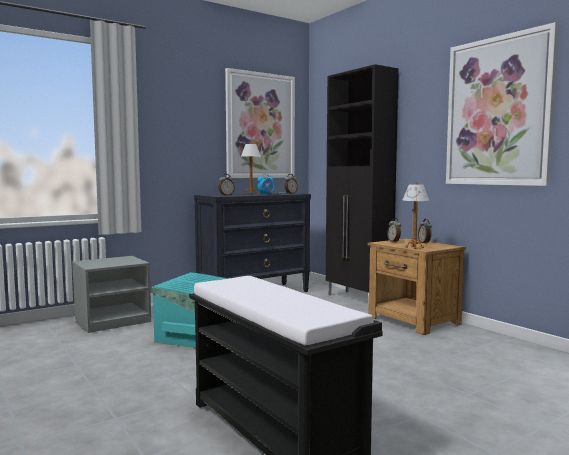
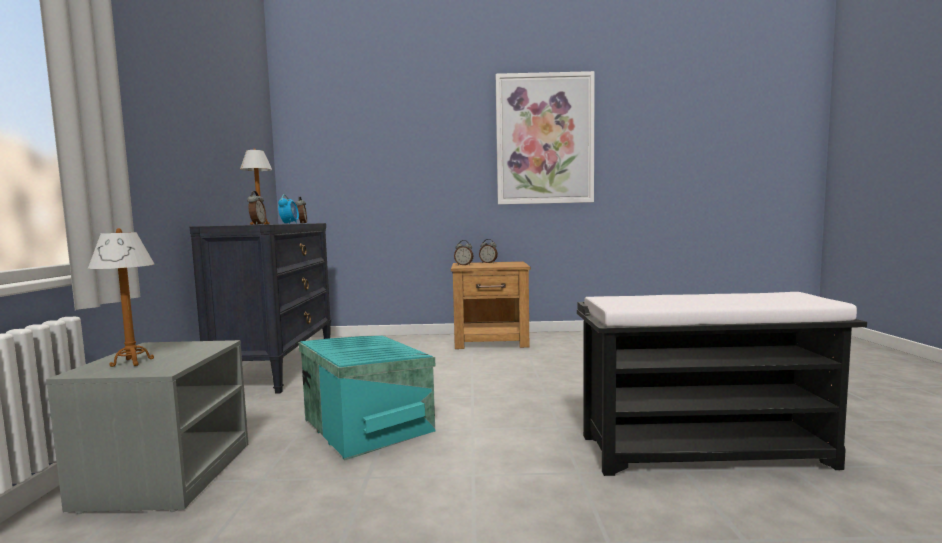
camera: 55 degrees left, 0 degrees up
(260, 126) = (238, 127): picture -> none
(358, 299) = (399, 339): black cabinet -> none
(414, 247) = (505, 266): table lamp -> table lamp (132, 362)

